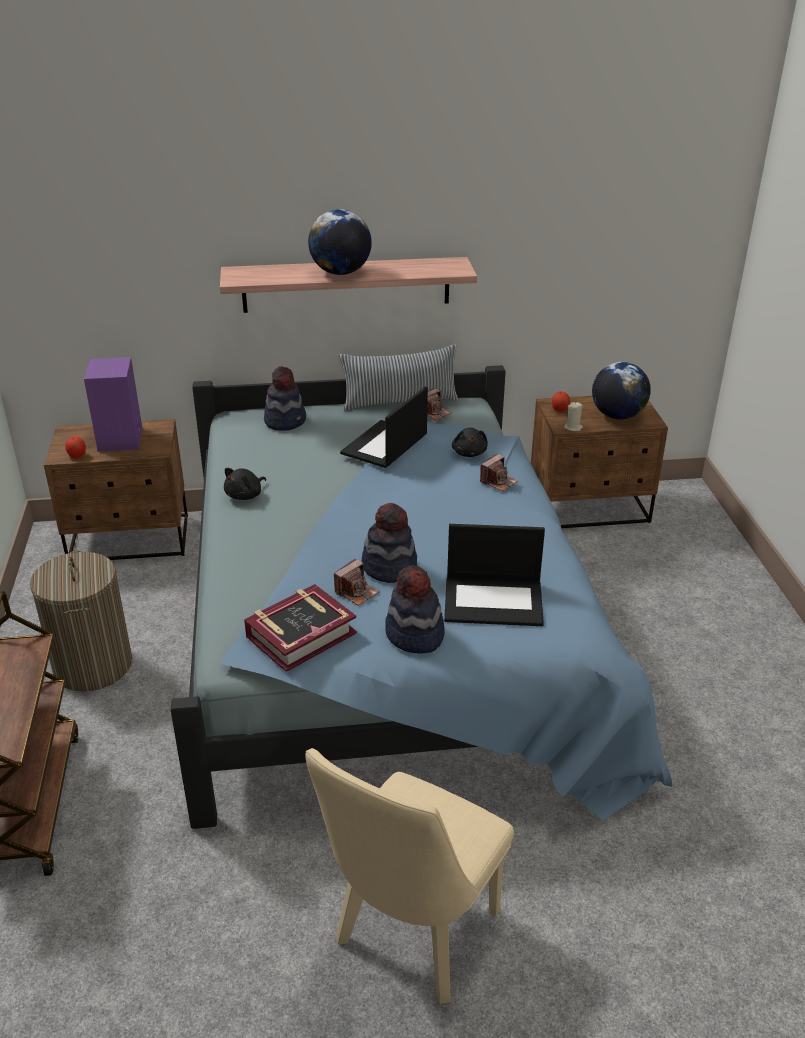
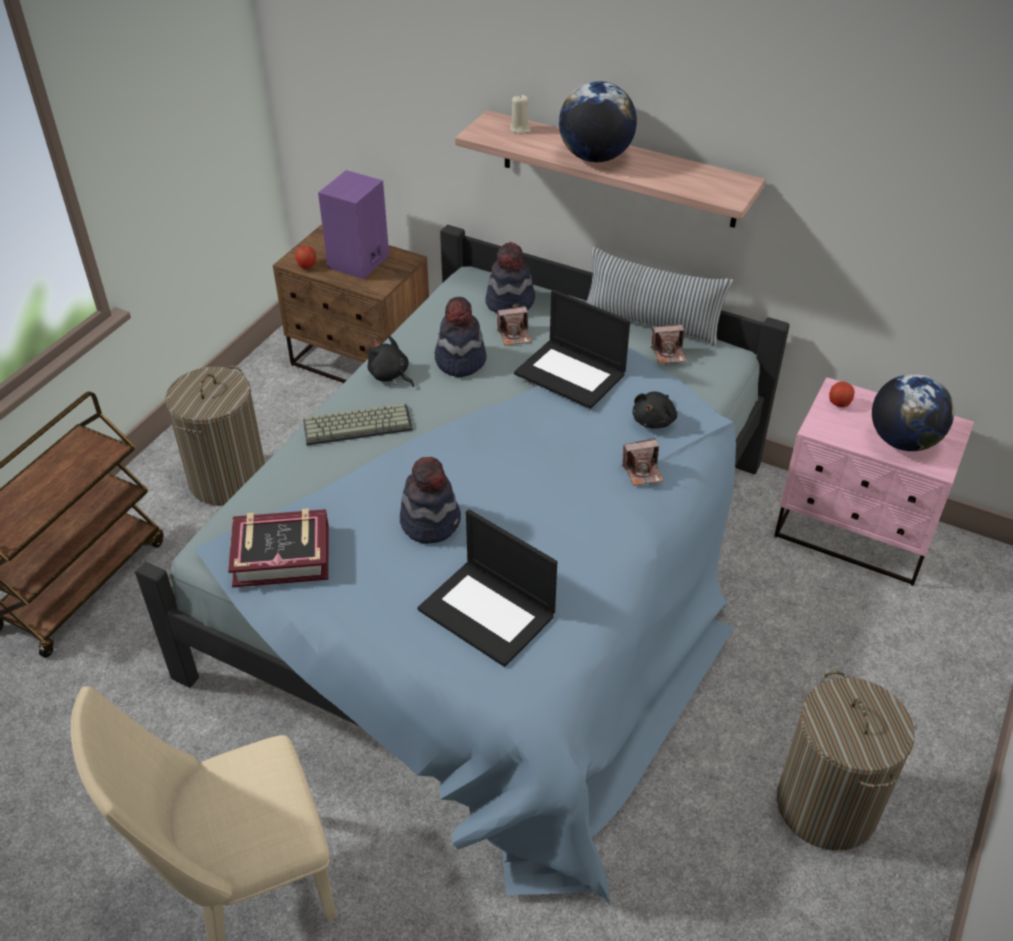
camera: 35 degrees right, 10 degrees up
(245, 495) = (390, 375): black plush toy -> black plush toy turned 60 degrees clockwise
(257, 533) = (358, 424): none -> keyboard
(356, 592) = (373, 535): camera -> camera (514, 335)
(384, 445) = (571, 374): laptop -> laptop turned 120 degrees counterclockwise
(414, 635) = (376, 609): hat -> hat (460, 360)
(573, 427) = (829, 434): beige candle -> beige candle (520, 129)
(589, 508) = (854, 533): brown nightstand -> pink nightstand
(727, 663) = (827, 805): none -> laundry basket

